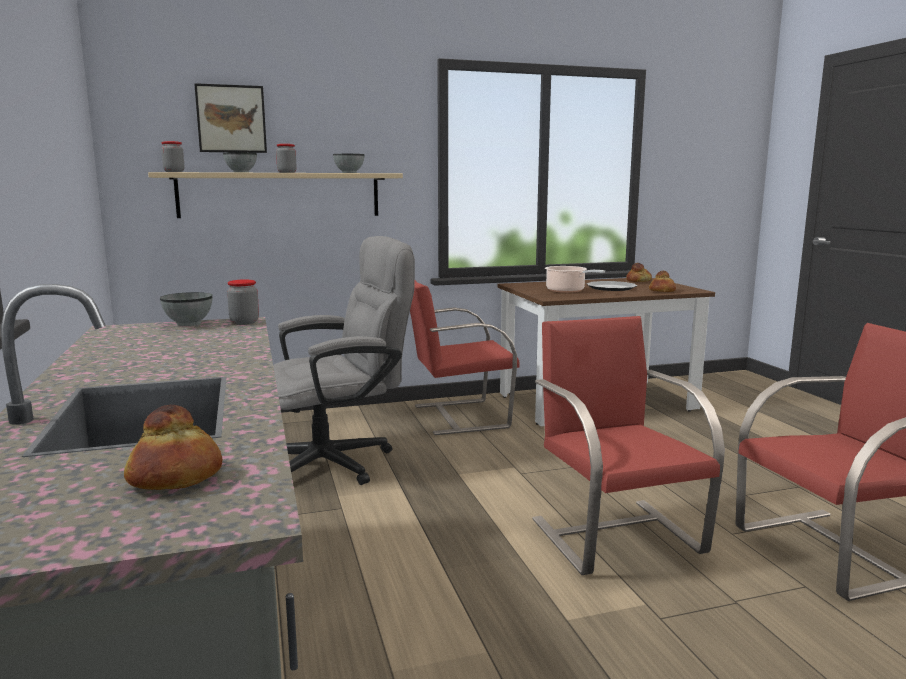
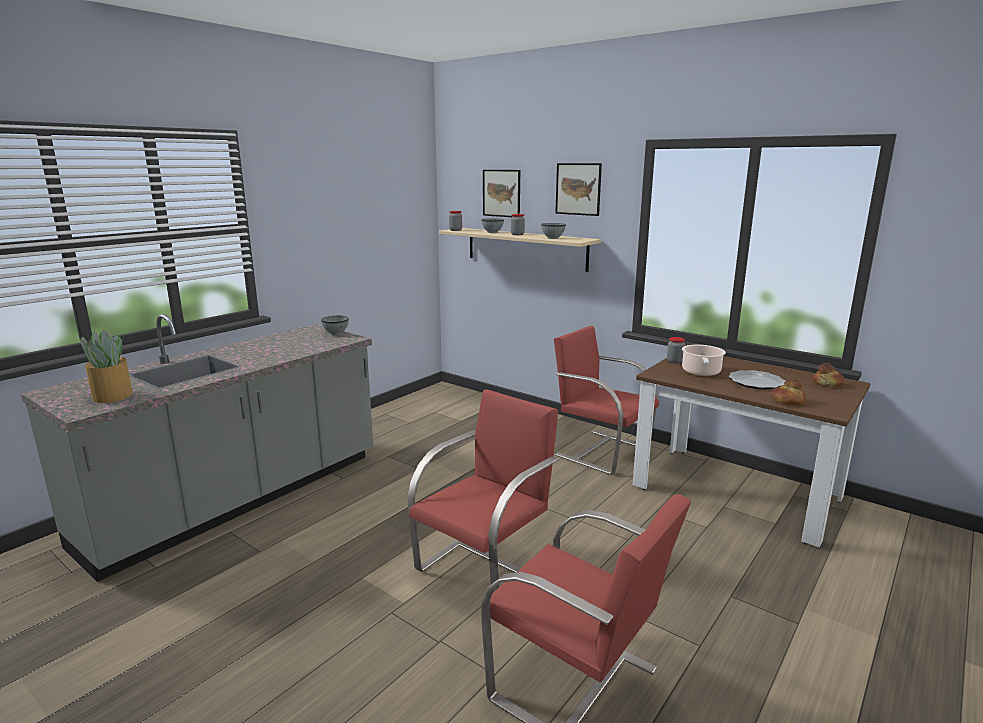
camera: 55 degrees right, 5 degrees up
(175, 477) = (112, 396): bread -> potted plant
(244, 322) = (351, 339): jar -> jar (674, 361)
(337, 461) = (473, 444): grey office chair -> none
(356, 113) = (578, 189): none -> picture

